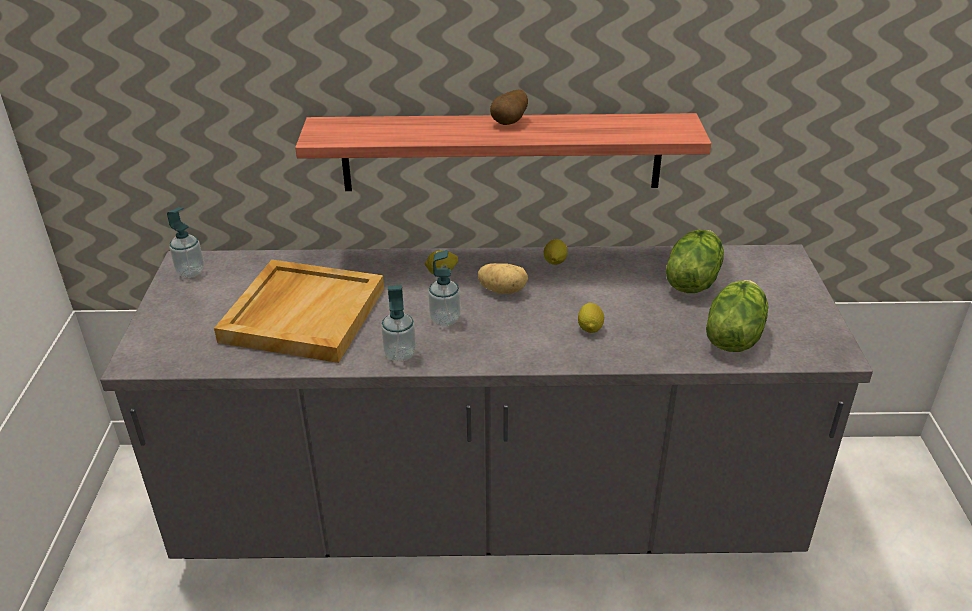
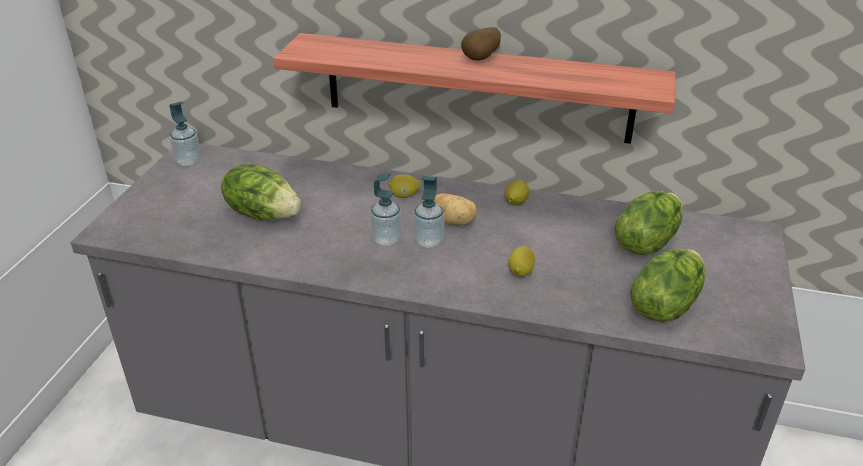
camera: 15 degrees right, 0 degrees up
(303, 314) = (263, 213): beige tray -> lettuce
(400, 354) = (330, 265): soap dispenser -> soap dispenser (429, 241)

